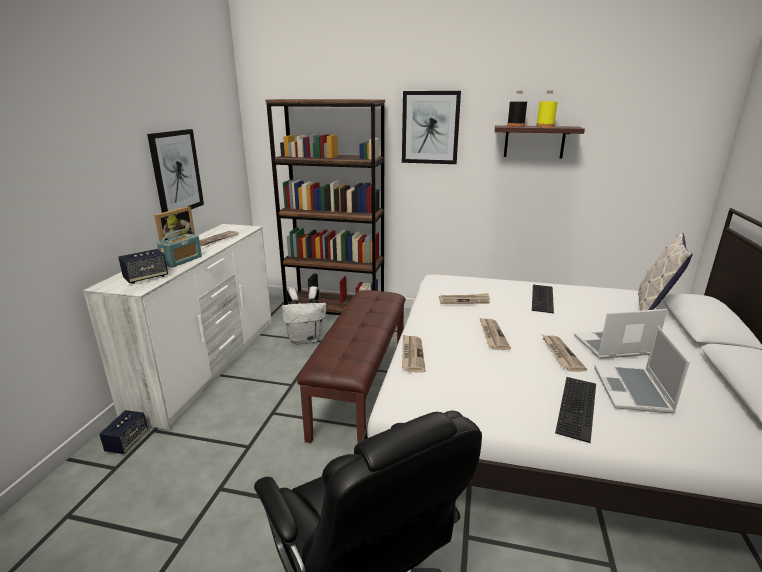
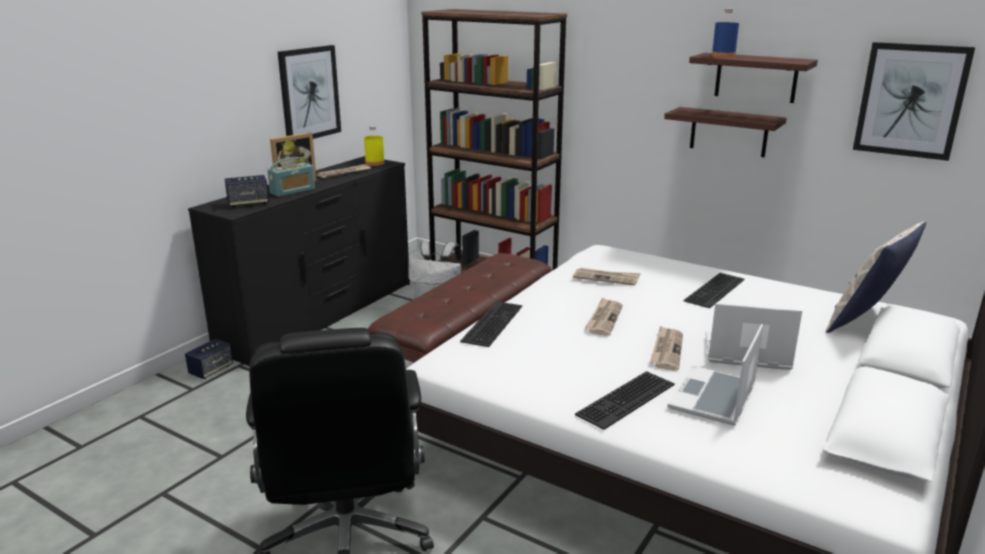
camera: 20 degrees right, 0 degrees up
(210, 364) = (321, 315): white dresser -> black dresser
(412, 354) = (491, 322): newspaper -> keyboard
(430, 128) = (622, 52): picture -> picture (911, 100)
(514, 182) = (728, 132): none -> shelf
(515, 126) = (723, 56): black bottle -> blue bottle
(545, 126) = (761, 58): yellow bottle -> yellow bottle (374, 163)

